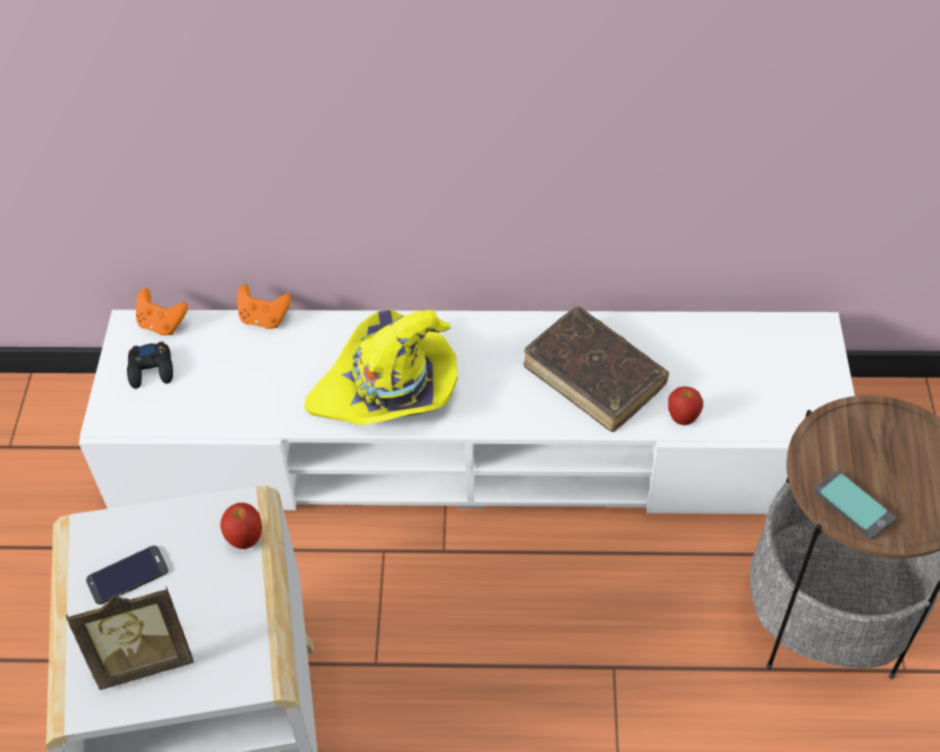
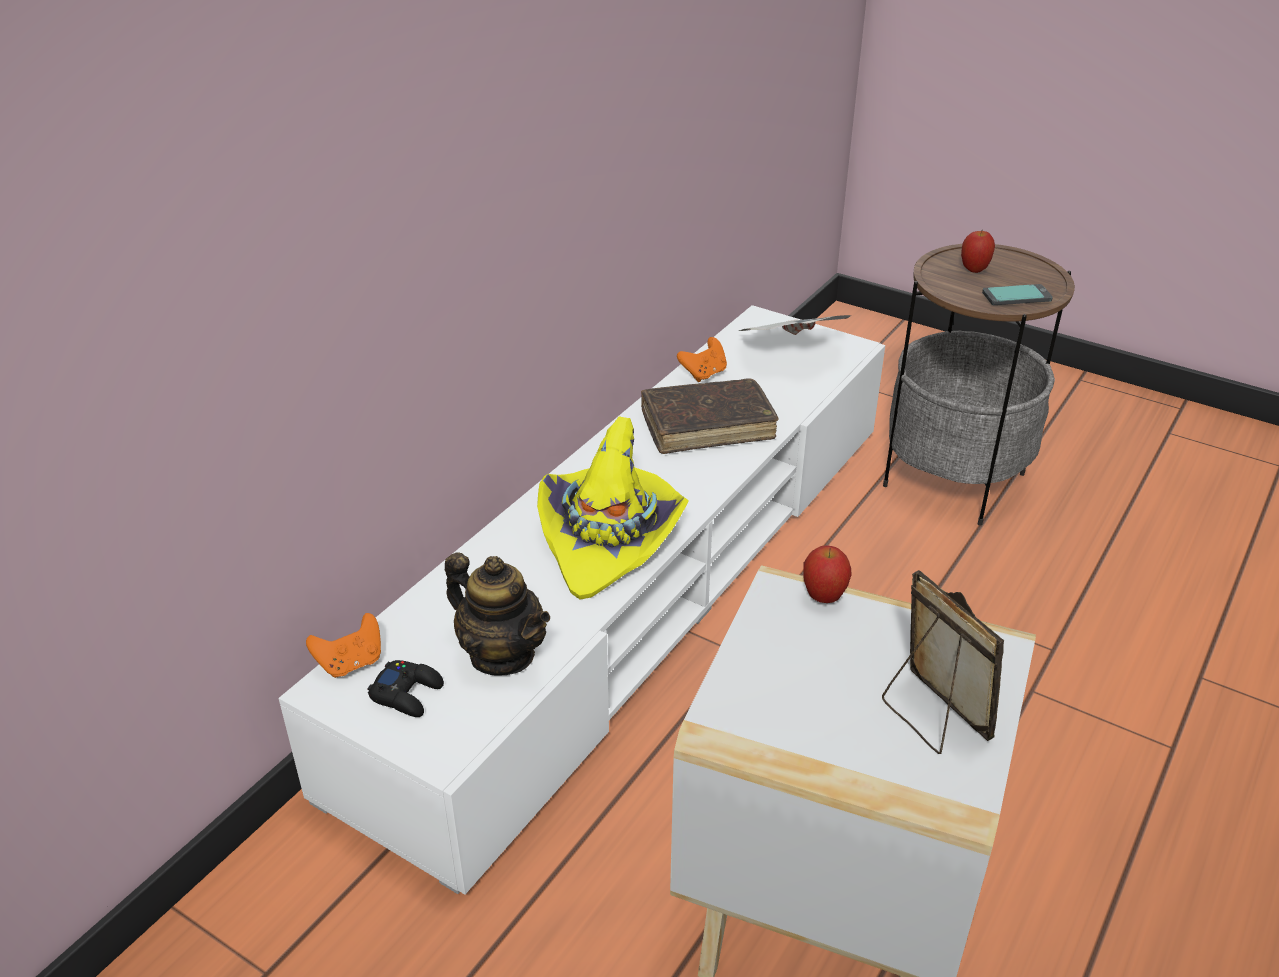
camera: 60 degrees left, 15 degrees down
(127, 575) = (809, 696): phone -> none
(144, 658) = (931, 716): picture frame -> picture frame turned 45 degrees counterclockwise
(219, 397) = (502, 655): none -> teapot
(264, 319) = (431, 585): orange game controller -> orange game controller (704, 374)
(682, 418) = (790, 403): apple -> apple (974, 270)
(778, 379) = (791, 350): none -> newspaper

